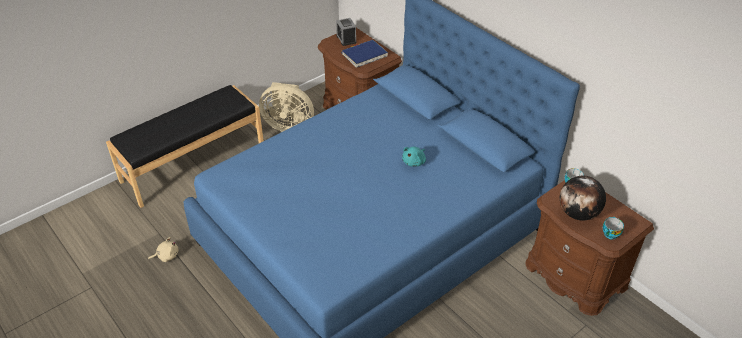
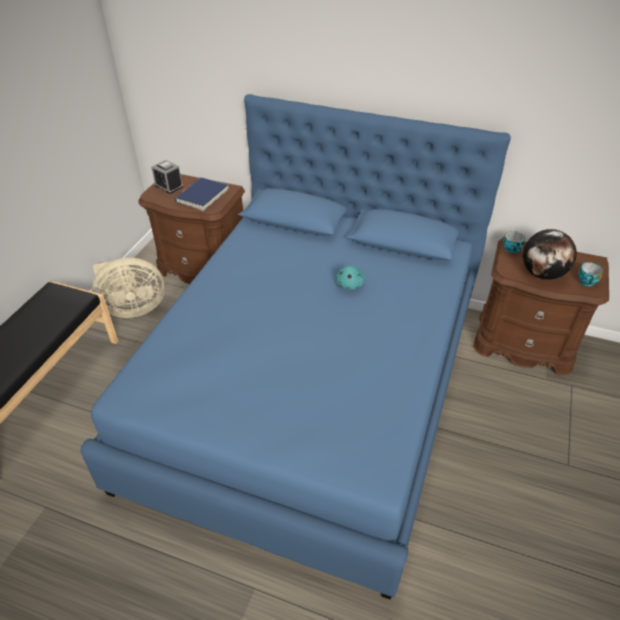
camera: 30 degrees left, 0 degrees up
(166, 256) = (76, 532): beige plush toy -> none

